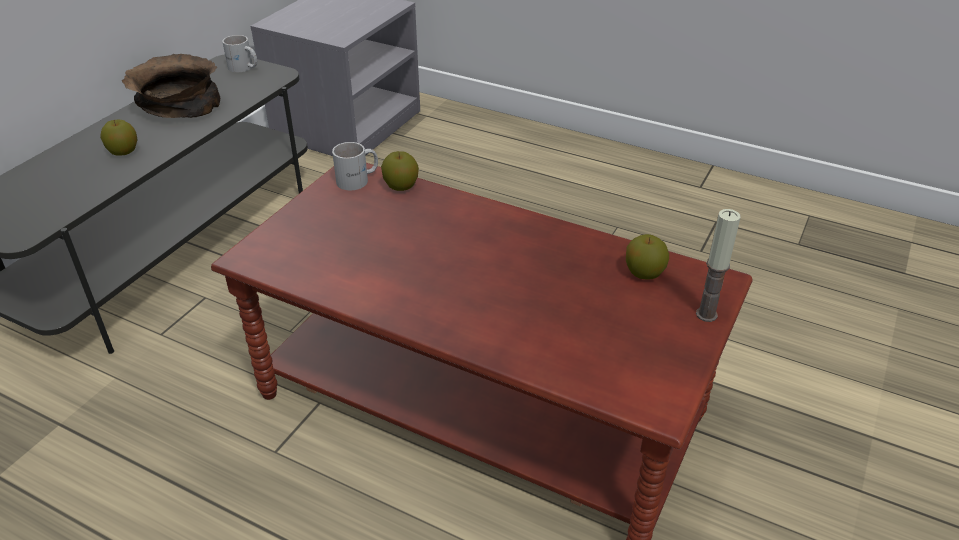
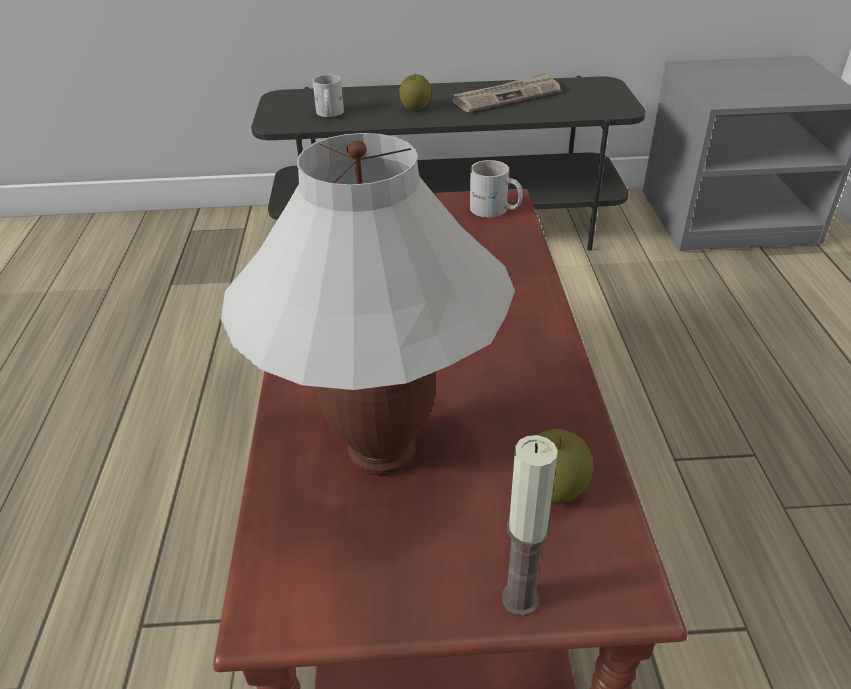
camera: 60 degrees right, 0 degrees up
(178, 106) = (507, 96): brown bowl -> newspaper
(243, 68) = (605, 93): white mug -> white mug (328, 113)
(401, 186) = (514, 236): apple -> none
(567, 324) = (381, 452): none -> white table lamp

